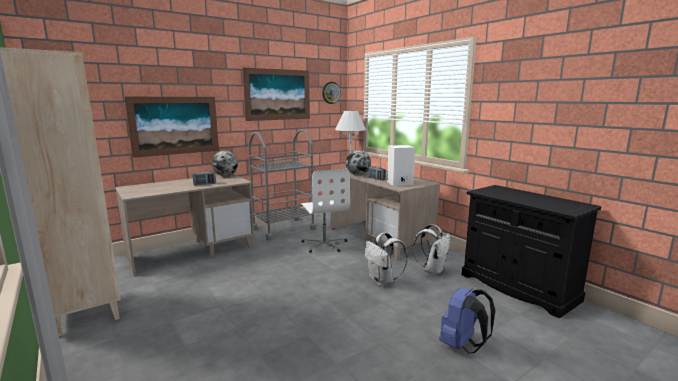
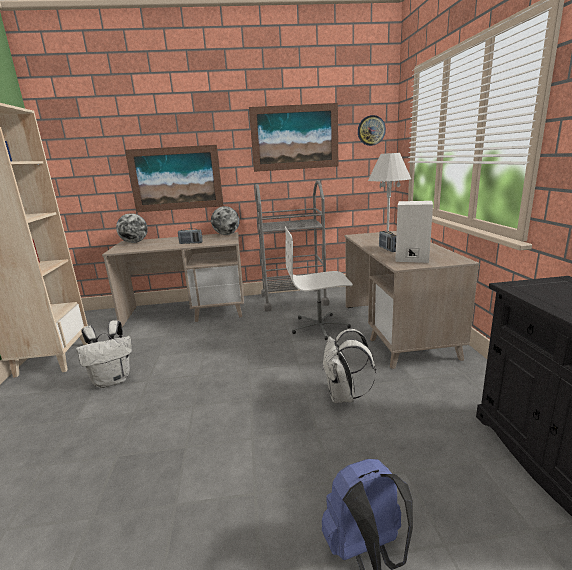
camera: 30 degrees right, 5 degrees up
(324, 244) = (320, 327): white office chair -> white office chair turned 75 degrees clockwise
(358, 175) = (371, 242): globe -> globe (134, 242)
(432, 270) = (432, 397): white backpack -> white backpack (113, 380)

